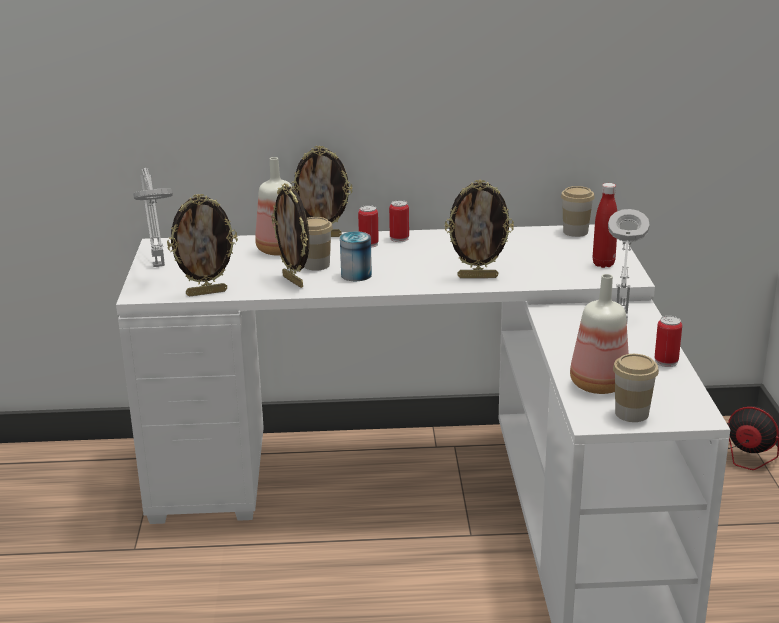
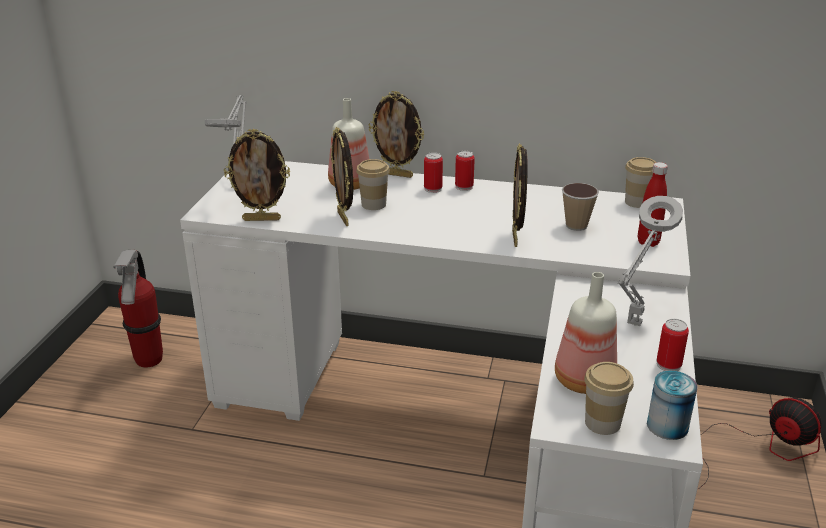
camera: 15 degrees right, 5 degrees up
(47, 491) = (149, 360): none -> fire extinguisher
(356, 275) = (403, 220): can -> can (667, 426)
(478, 276) = (516, 238): picture frame -> picture frame turned 75 degrees clockwise
(529, 258) = (576, 225): none -> cup

